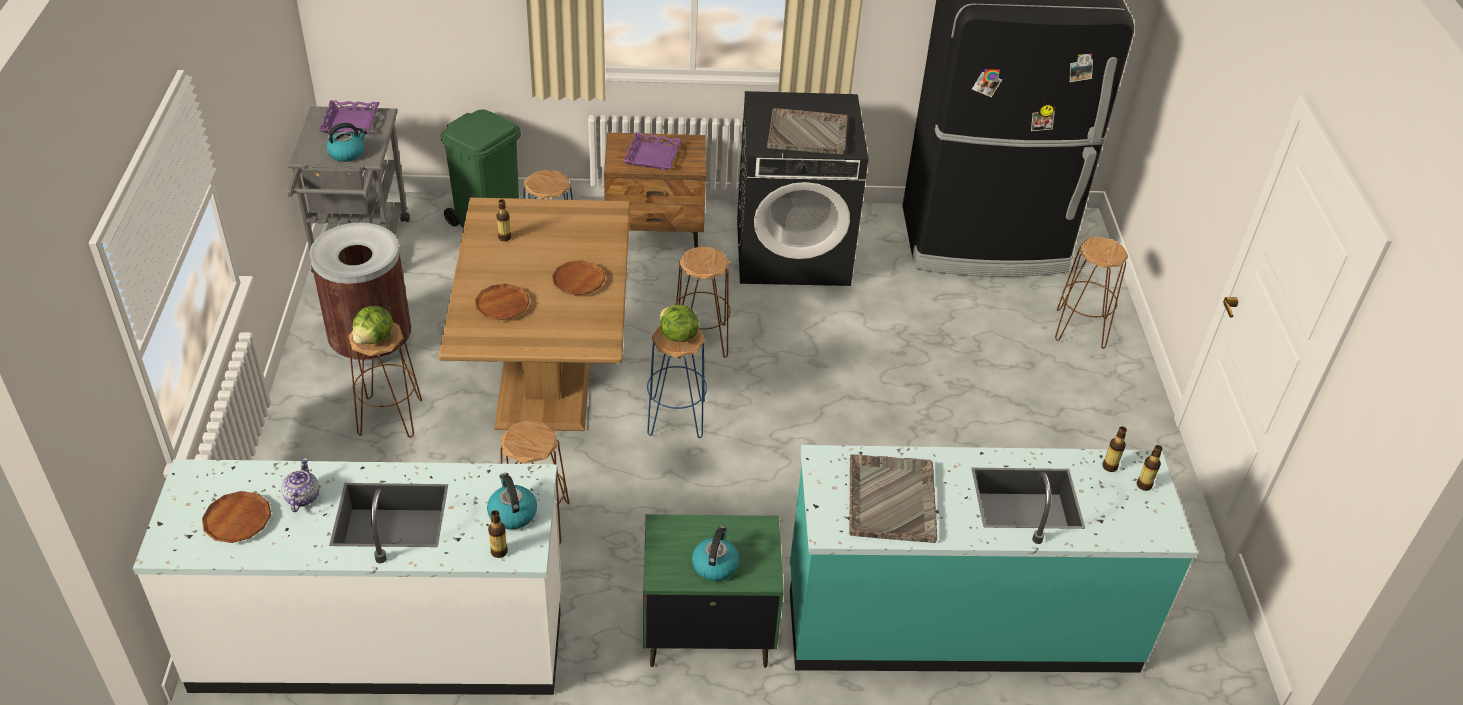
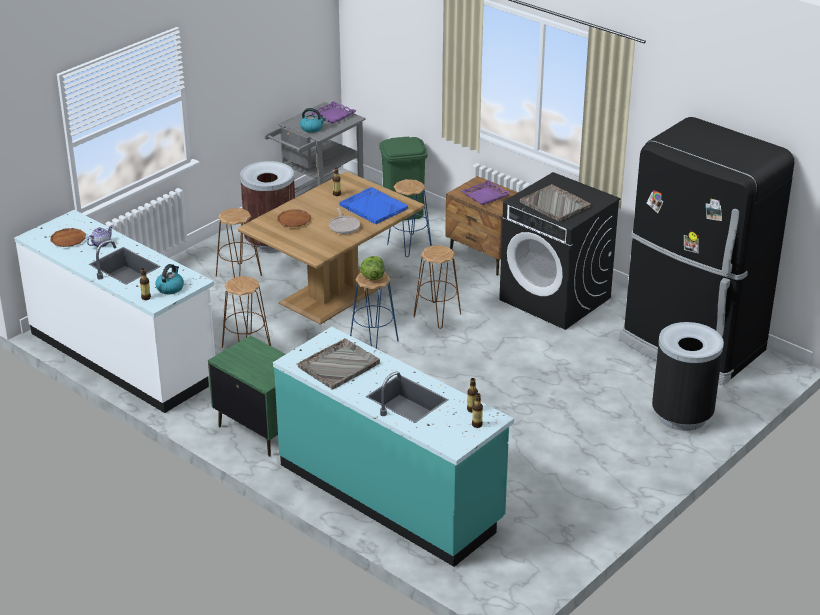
camera: 45 degrees right, 10 degrees down
(375, 339) = (231, 216): lettuce -> none
(574, 234) = (373, 207): none -> blue tray
(578, 281) = (344, 226): brown plate -> frying pan
(715, 565) = (251, 367): kettle -> none
(1080, 329) = (682, 416): brown stool -> black trash can

